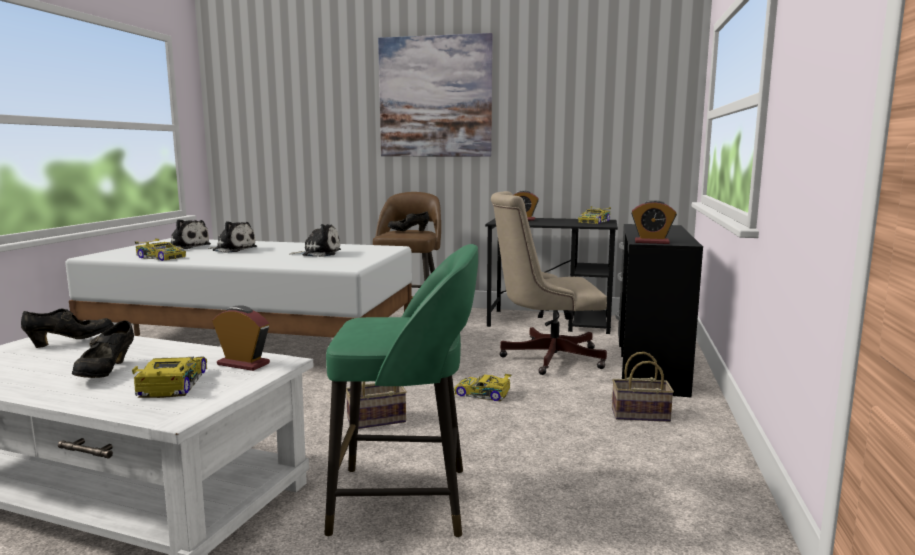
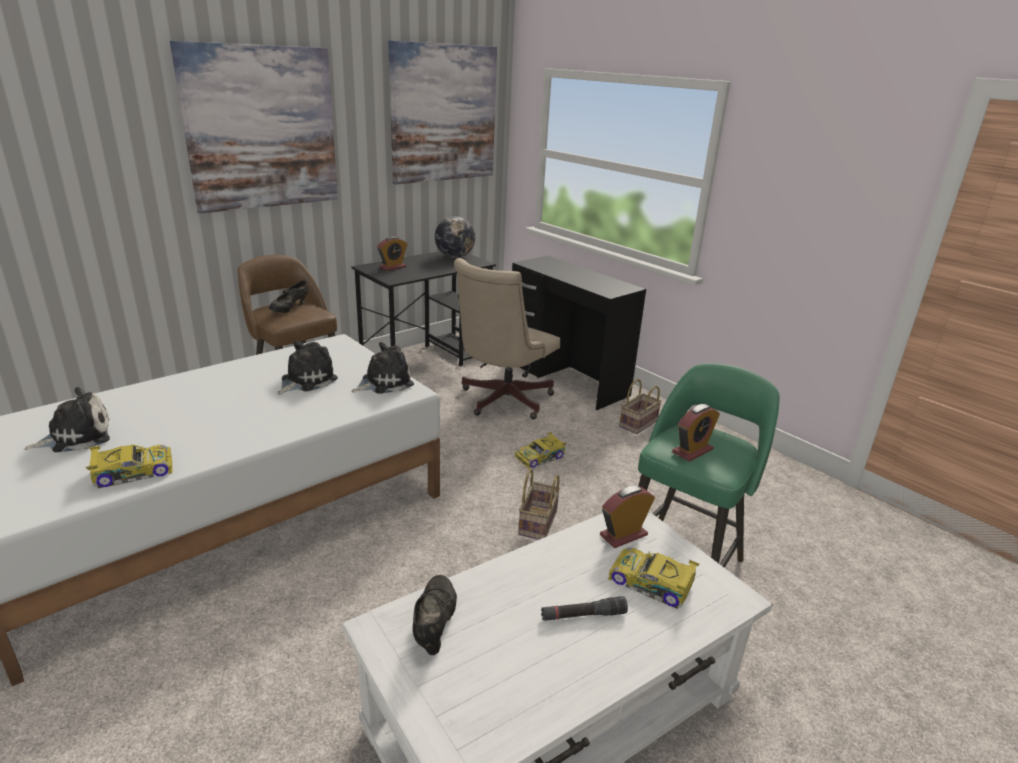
camera: 55 degrees left, 15 degrees up
(106, 372) = (583, 615): black shoe -> black flashlight
(233, 249) = (173, 414): plush toy -> plush toy (384, 382)
(594, 221) = (454, 257): toy car -> globe
(612, 85) = (444, 114): none -> picture
(651, 242) = (613, 291): alarm clock -> alarm clock (692, 451)

